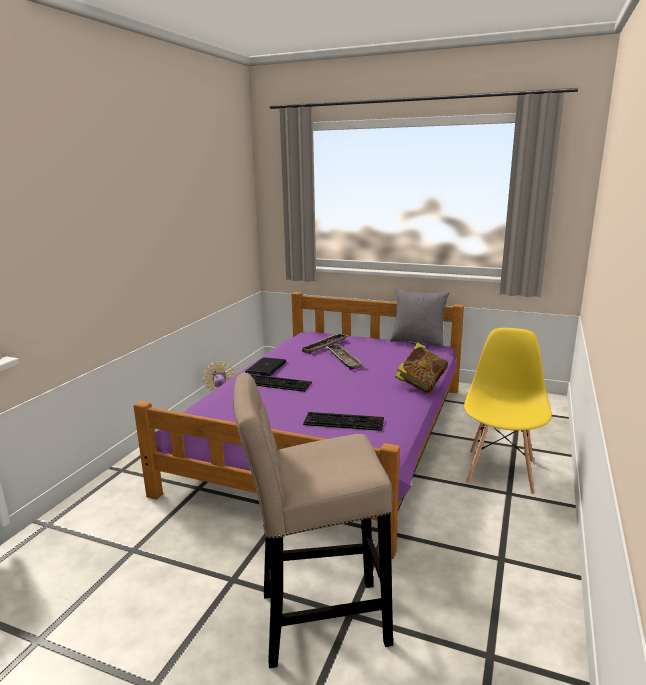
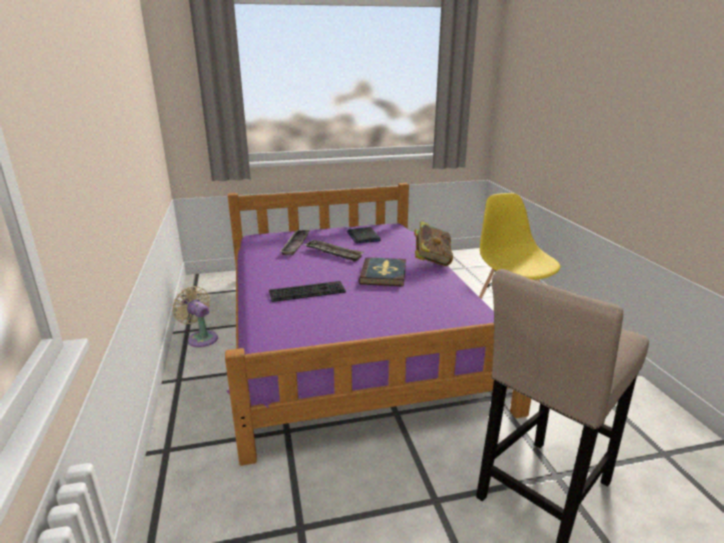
camera: 35 degrees left, 5 degrees up
(266, 367) = (270, 279): laptop -> laptop (363, 236)
(345, 421) = (424, 308): keyboard -> none
(356, 386) = (383, 274): none -> book
(418, 341) = (369, 224): grey pillow -> none

